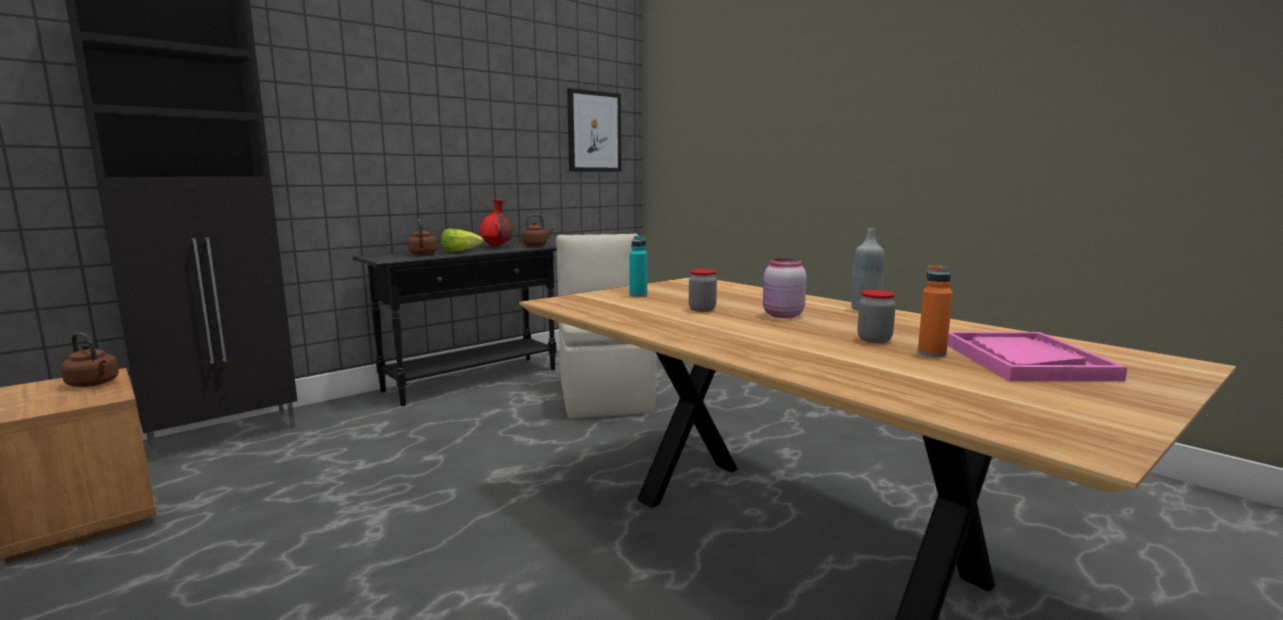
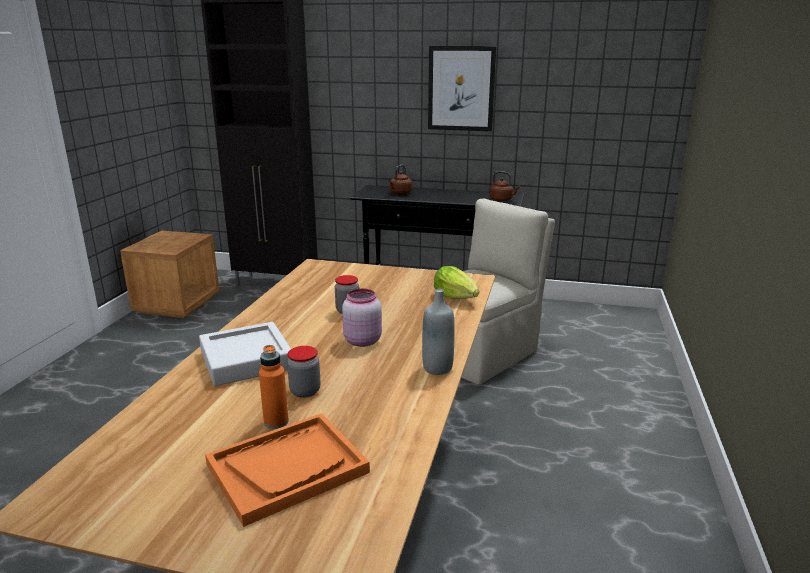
camera: 55 degrees right, 10 degrees up
(94, 384) = (185, 240): brown kettle -> none
(460, 251) = (430, 195): lettuce -> lettuce (456, 297)
(496, 247) = (471, 195): red vase -> none
(594, 132) = (619, 84): picture -> picture (461, 88)
(638, 295) = (373, 280): turquoise bottle -> none
(776, 346) = (246, 360): none -> grey tray
(1024, 360) = (287, 468): pink tray -> orange tray

